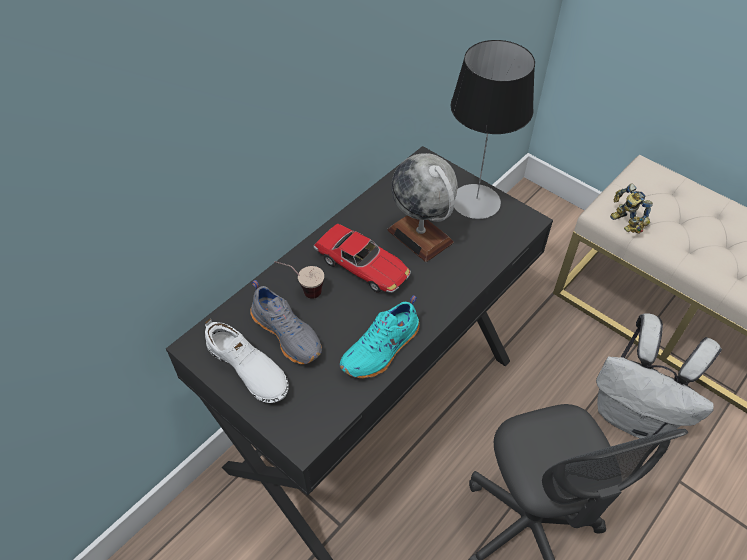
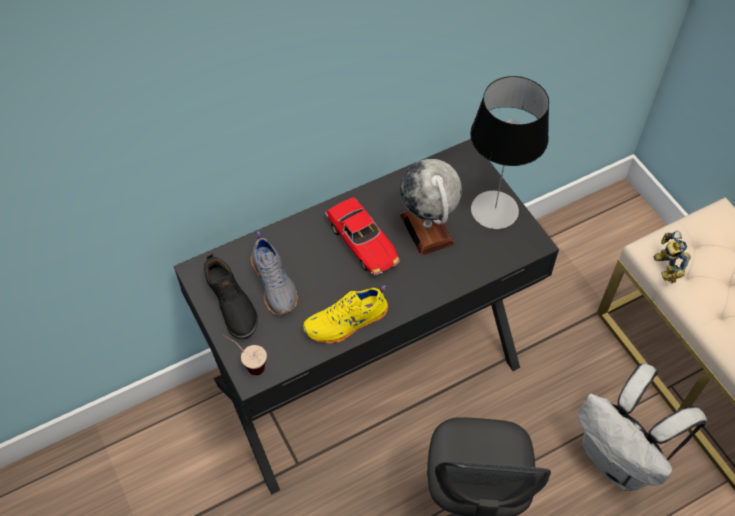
camera: 20 degrees right, 5 degrees up
(247, 369) = (231, 304): white shoe -> black shoe
(302, 291) = (302, 249): cup -> cup (247, 363)
(382, 350) = (347, 323): turquoise shoe -> yellow shoe

